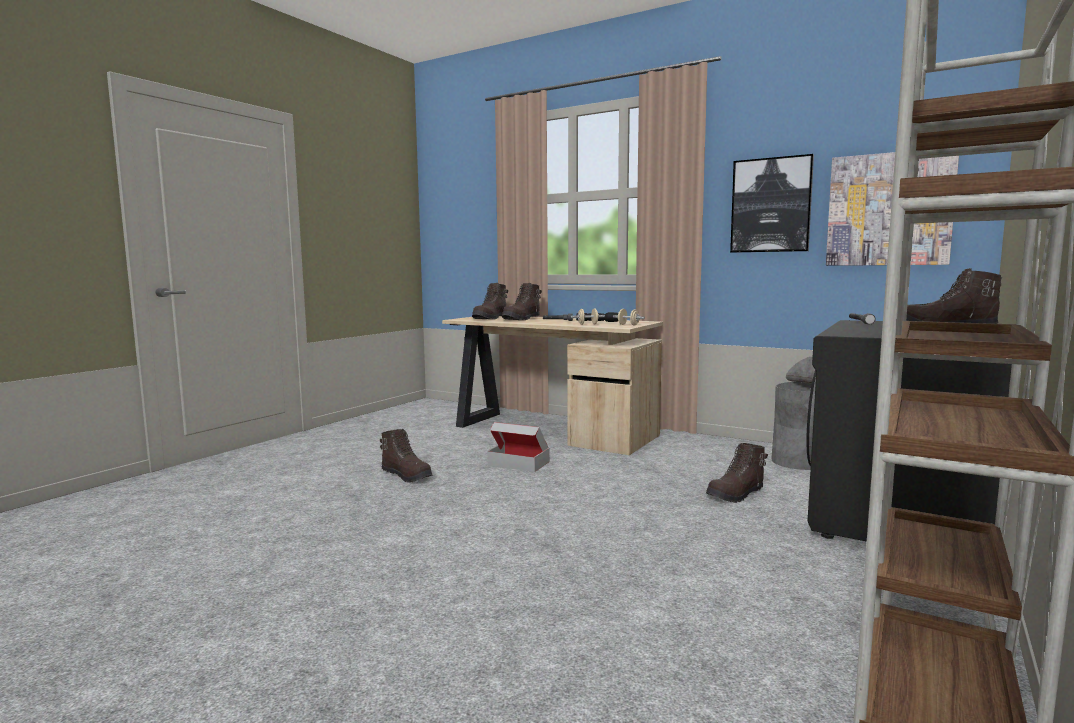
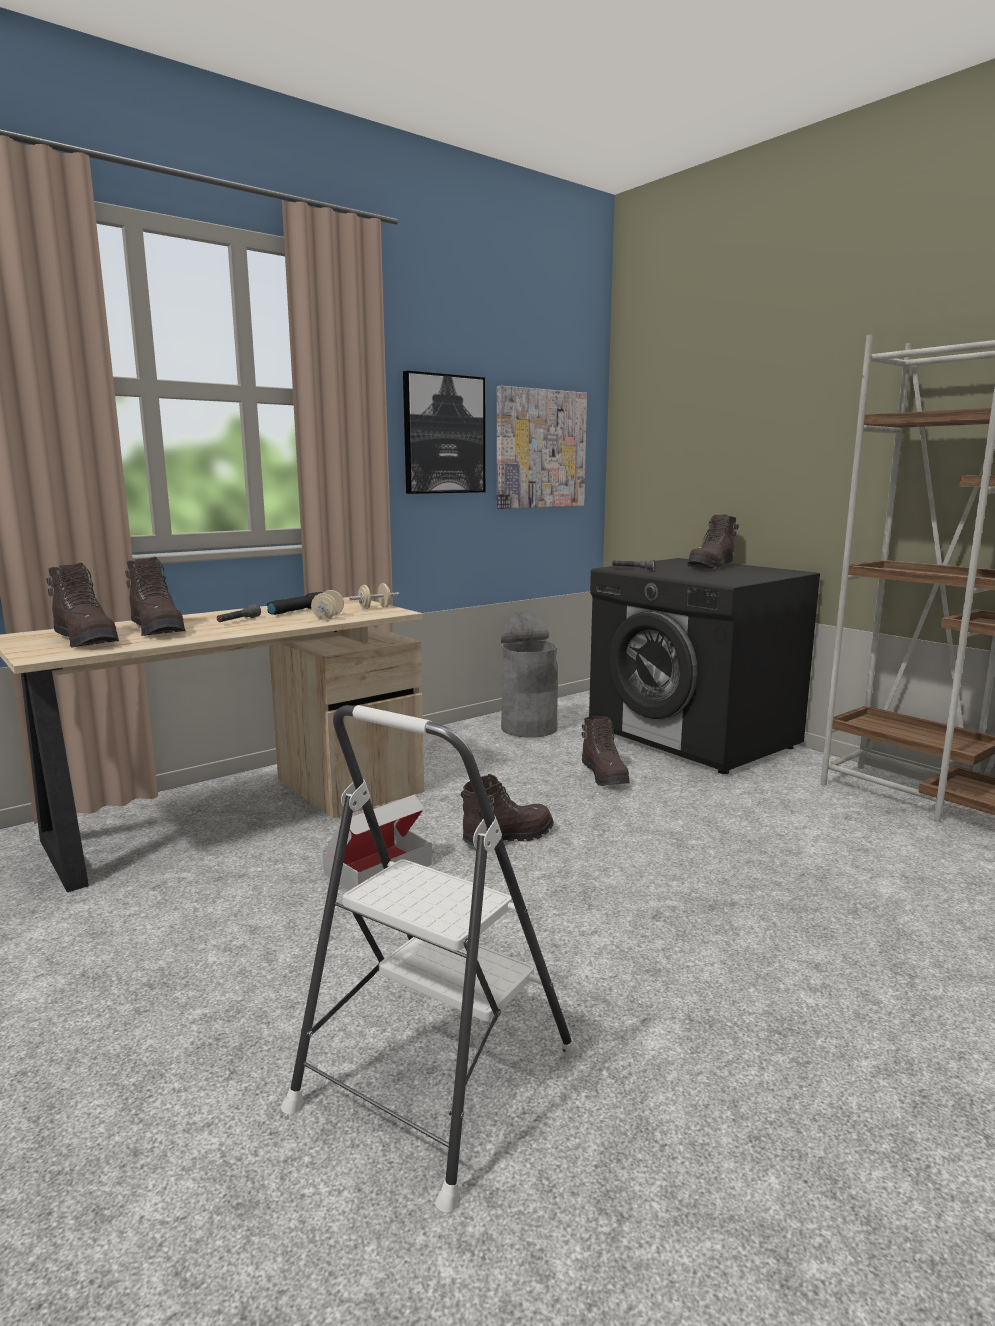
camera: 70 degrees left, 5 degrees up
(349, 500) = (431, 1082): none -> white step ladder
(407, 476) = (336, 989): brown boot -> brown boot (507, 837)

